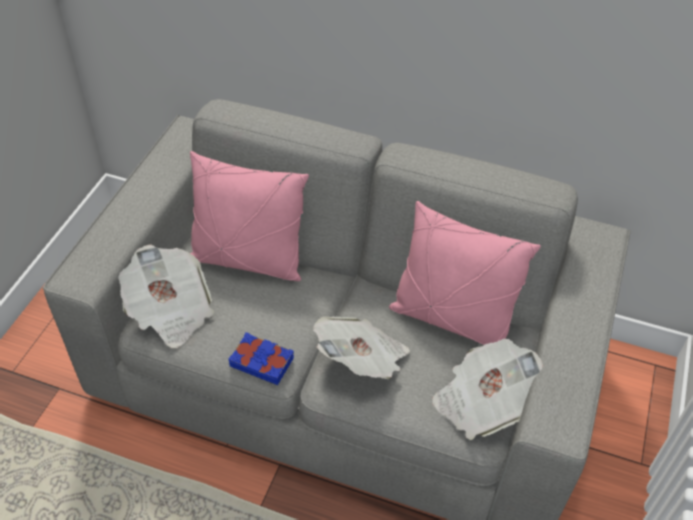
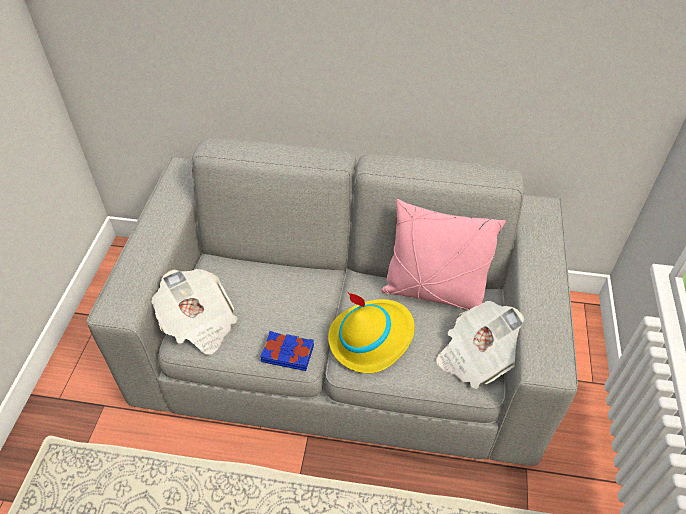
camera: 10 degrees left, 0 degrees up
(248, 260) = (255, 270): pink pillow -> none
(362, 360) = (371, 338): newspaper -> yellow hat

